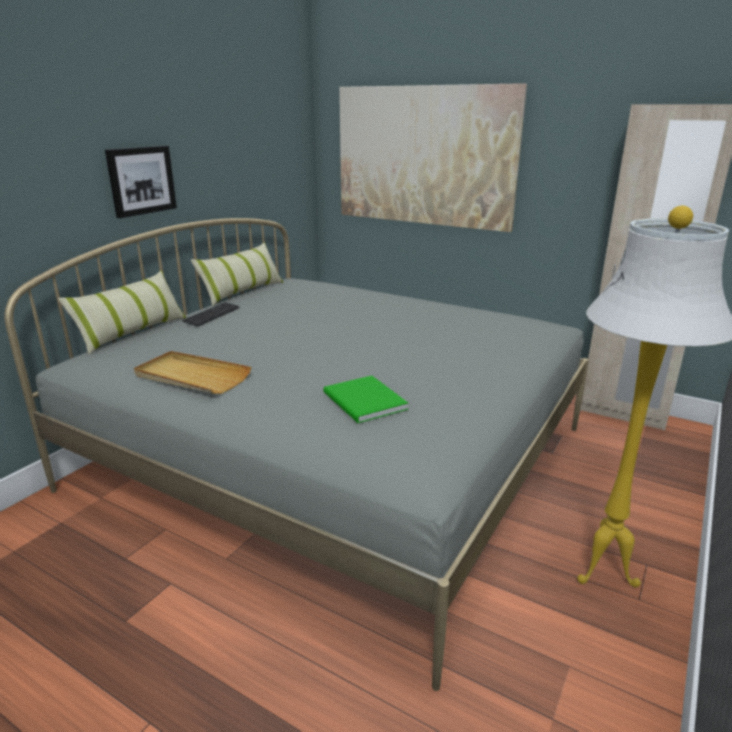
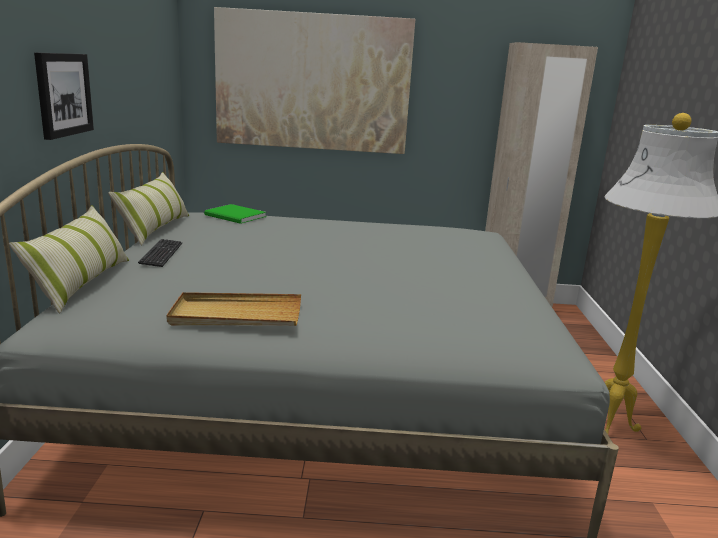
camera: 30 degrees left, 5 degrees down
(364, 402) = (440, 310): green book -> green book (235, 216)

